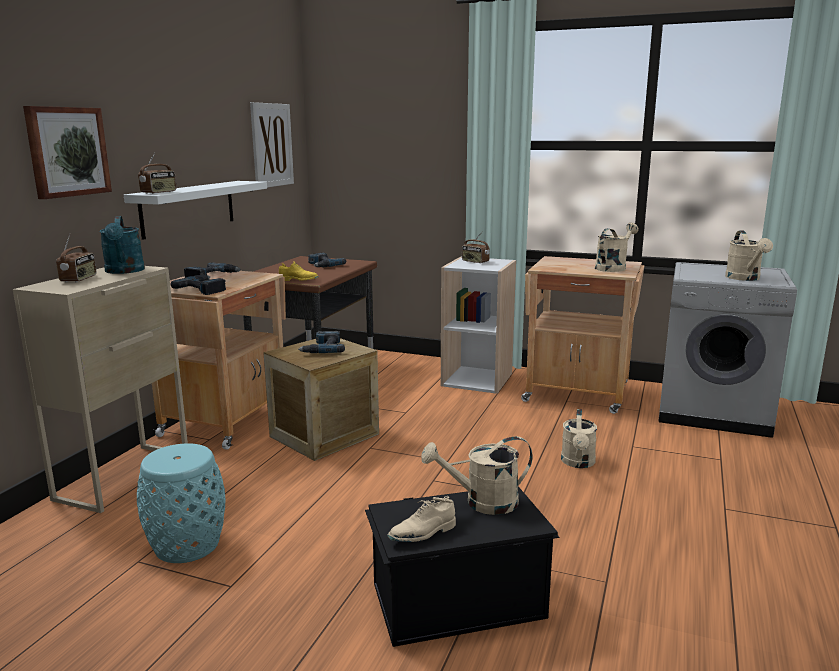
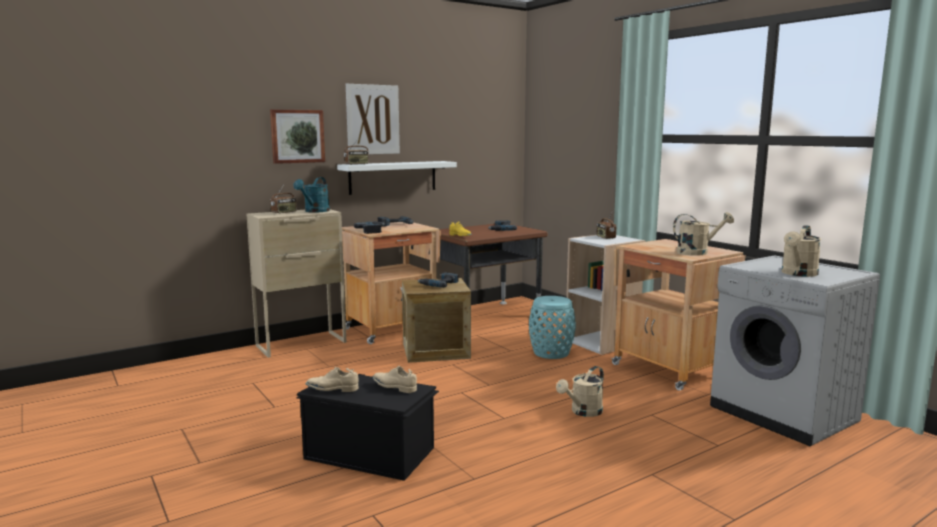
camera: 35 degrees right, 5 degrees down
(187, 545) = (282, 383): turquoise stool -> turquoise stool (551, 353)
(272, 145) = (483, 136): picture -> picture (372, 119)
(482, 503) = (394, 387): beige watering can -> beige shoe

